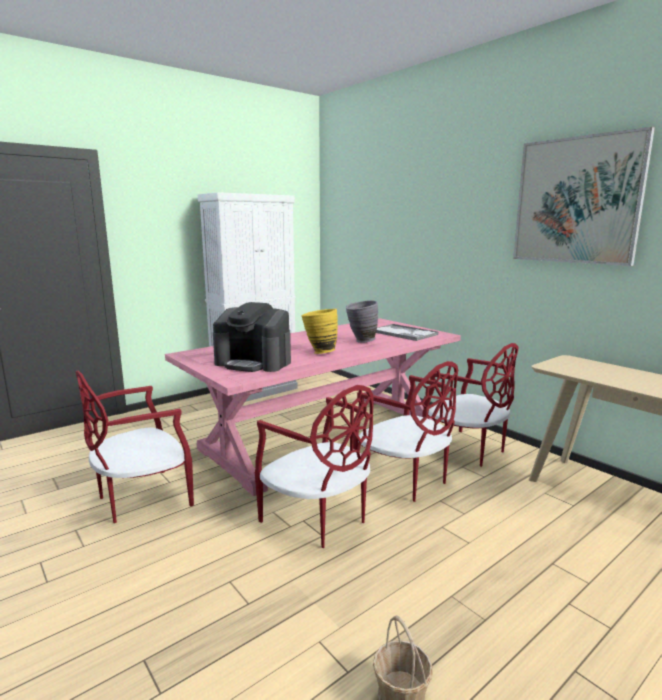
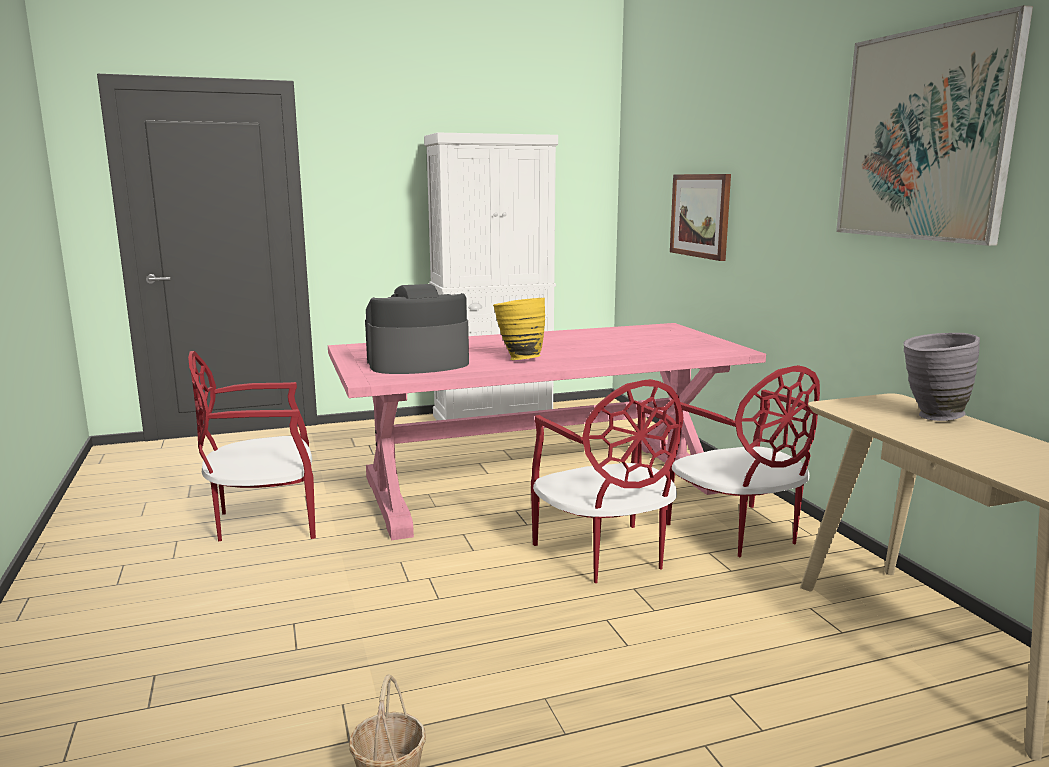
camera: 20 degrees right, 0 degrees up
(254, 362) = (417, 363): coffee machine -> coffee machine turned 120 degrees clockwise
(318, 519) = (449, 580): red chair -> none
(361, 341) = (597, 350): grey vase -> grey vase (930, 417)
(396, 249) = (700, 215): none -> picture
(404, 333) = (679, 345): tray -> none

